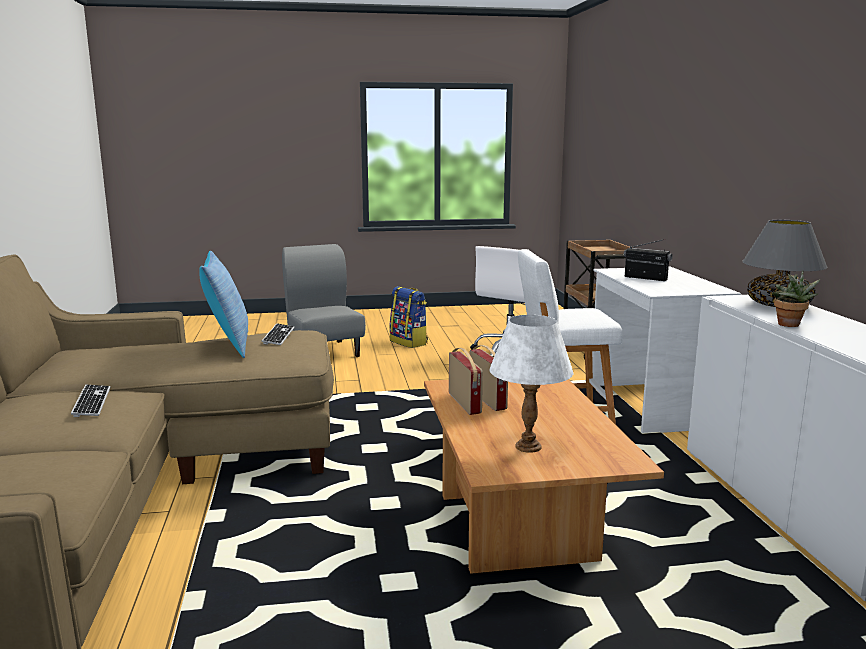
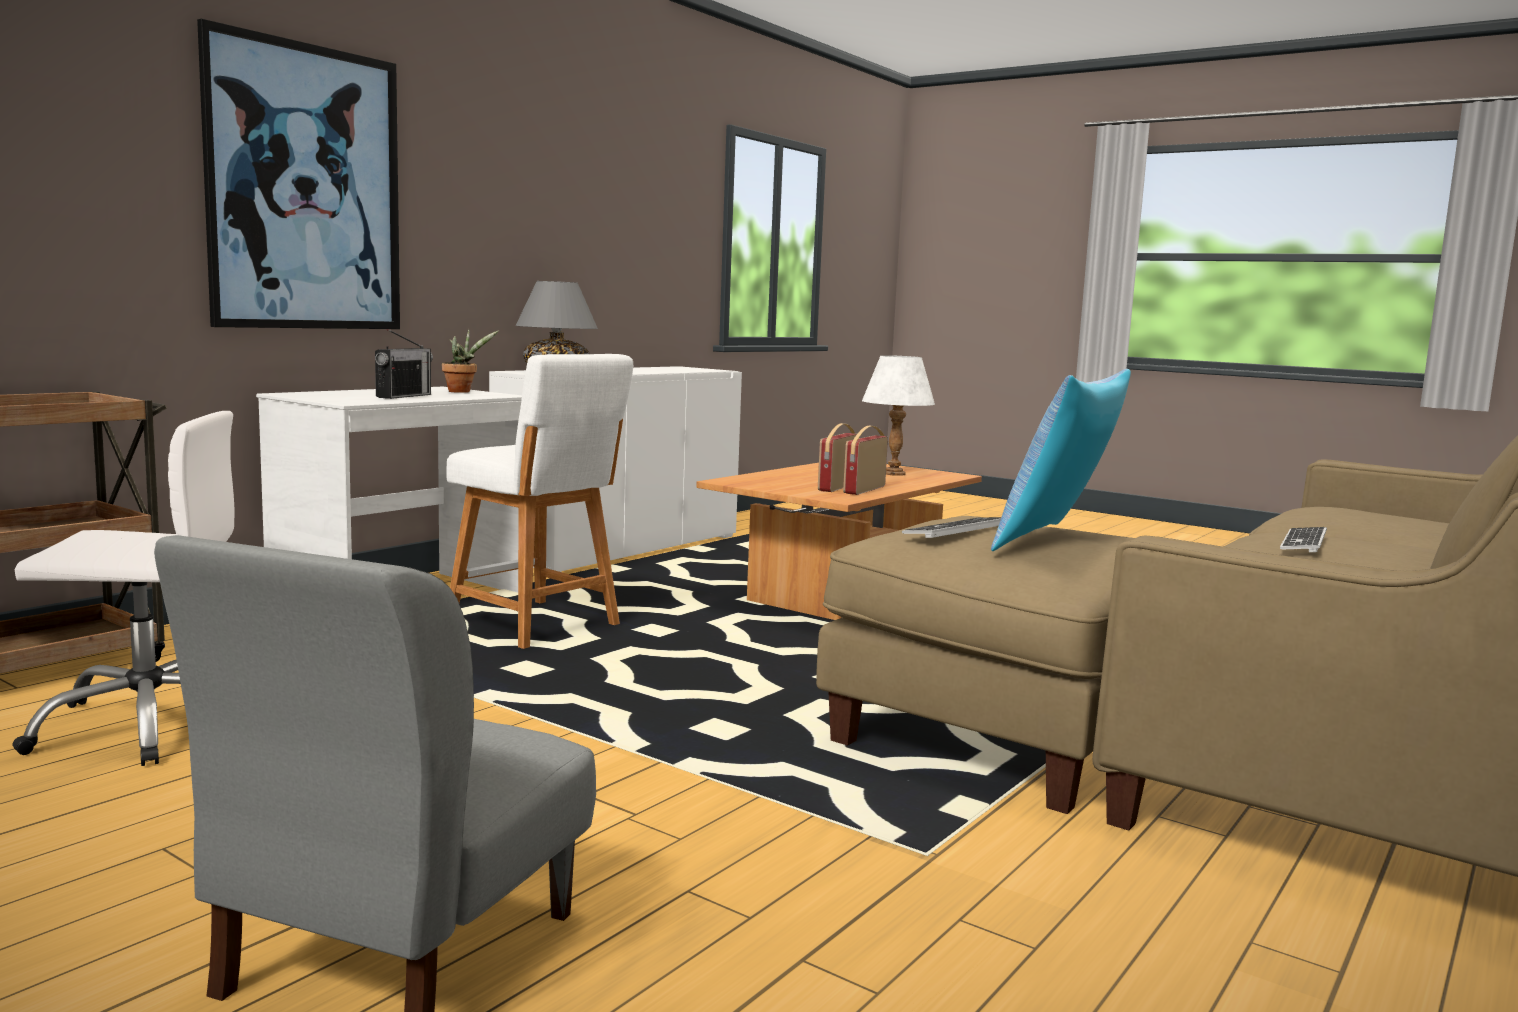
camera: 135 degrees left, 5 degrees down
(409, 342) = (129, 863): backpack -> none
(645, 278) = (404, 396): radio -> radio turned 150 degrees counterclockwise
(709, 151) = (305, 188): none -> picture
(789, 325) = (640, 372): potted plant -> potted plant (462, 391)

